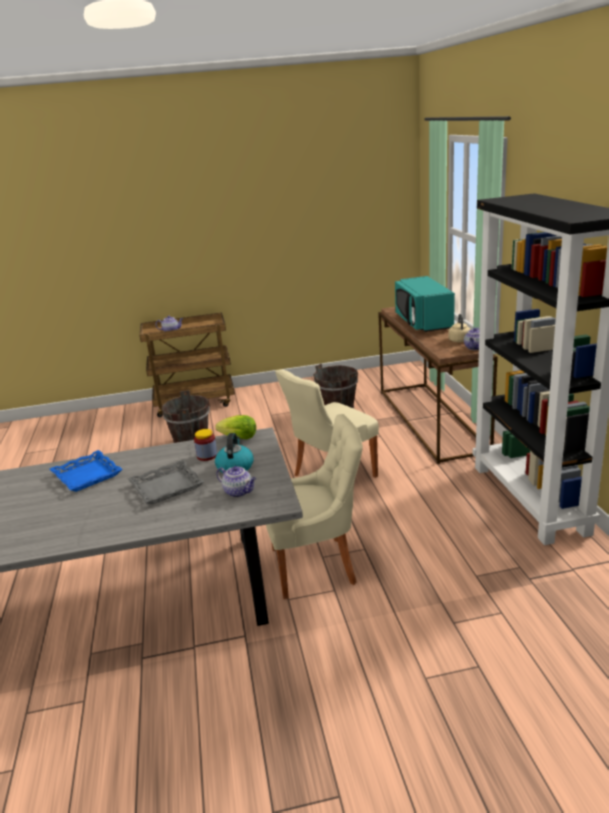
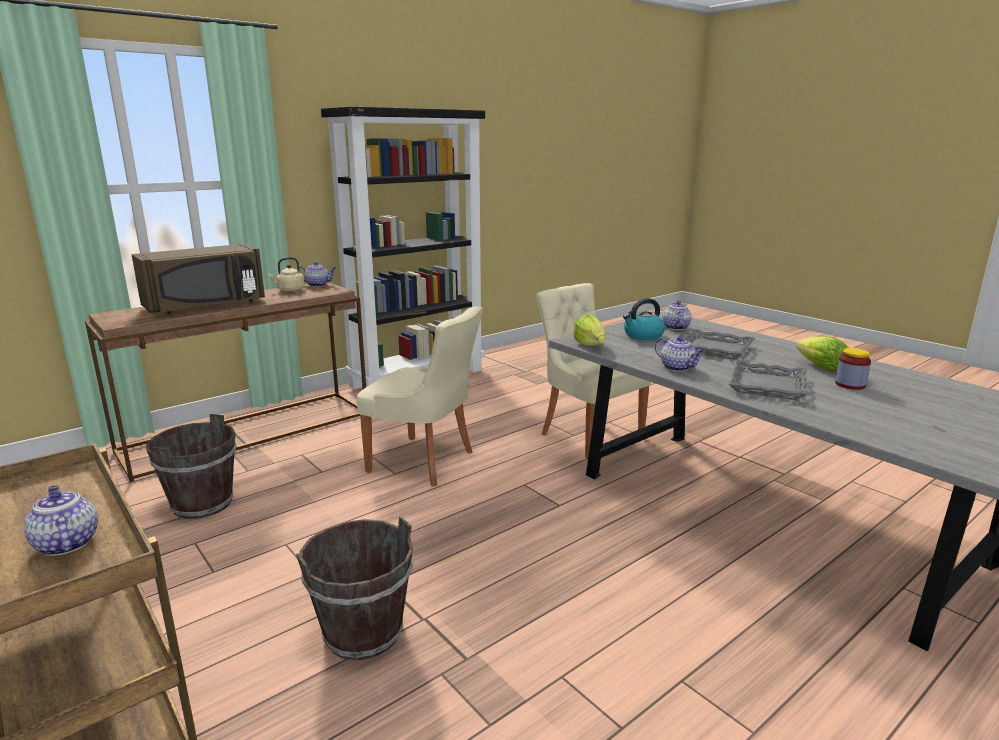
camera: 120 degrees left, 5 degrees down
(72, 516) = (821, 368): none -> lettuce
(87, 475) = (766, 385): blue tray -> grey tray
(156, 456) = (678, 368): none -> teapot
(207, 456) = (642, 349): jar -> jar (850, 385)
(422, 322) = (206, 305): turquoise microwave -> brown microwave

